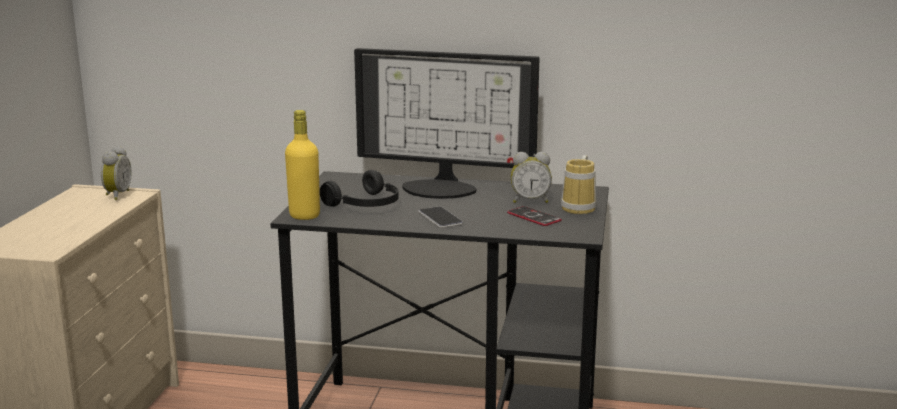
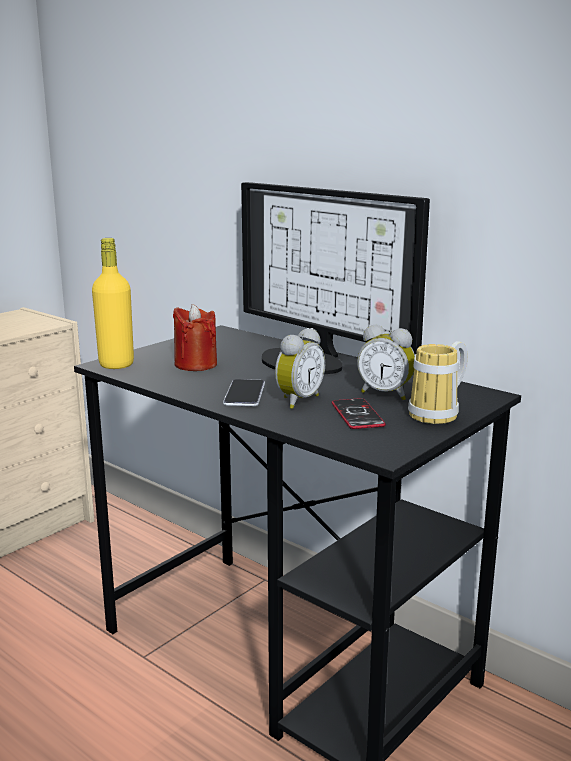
camera: 30 degrees right, 0 degrees up
(116, 195) = (33, 321): alarm clock -> alarm clock (297, 400)
(366, 205) = (195, 364): black headphones -> red candle

